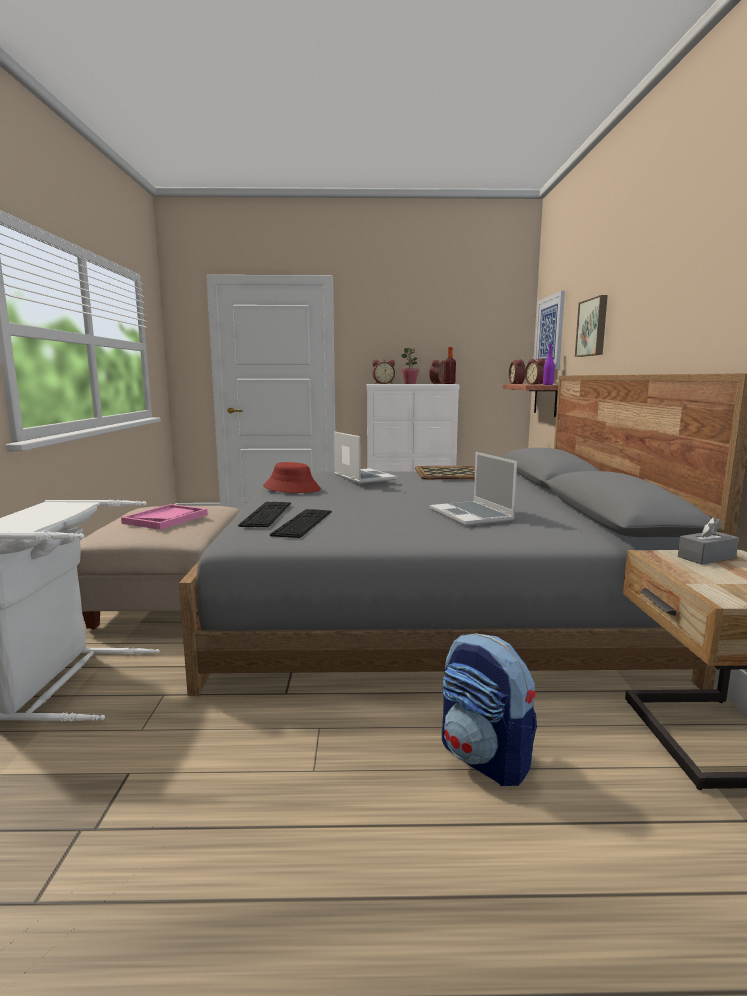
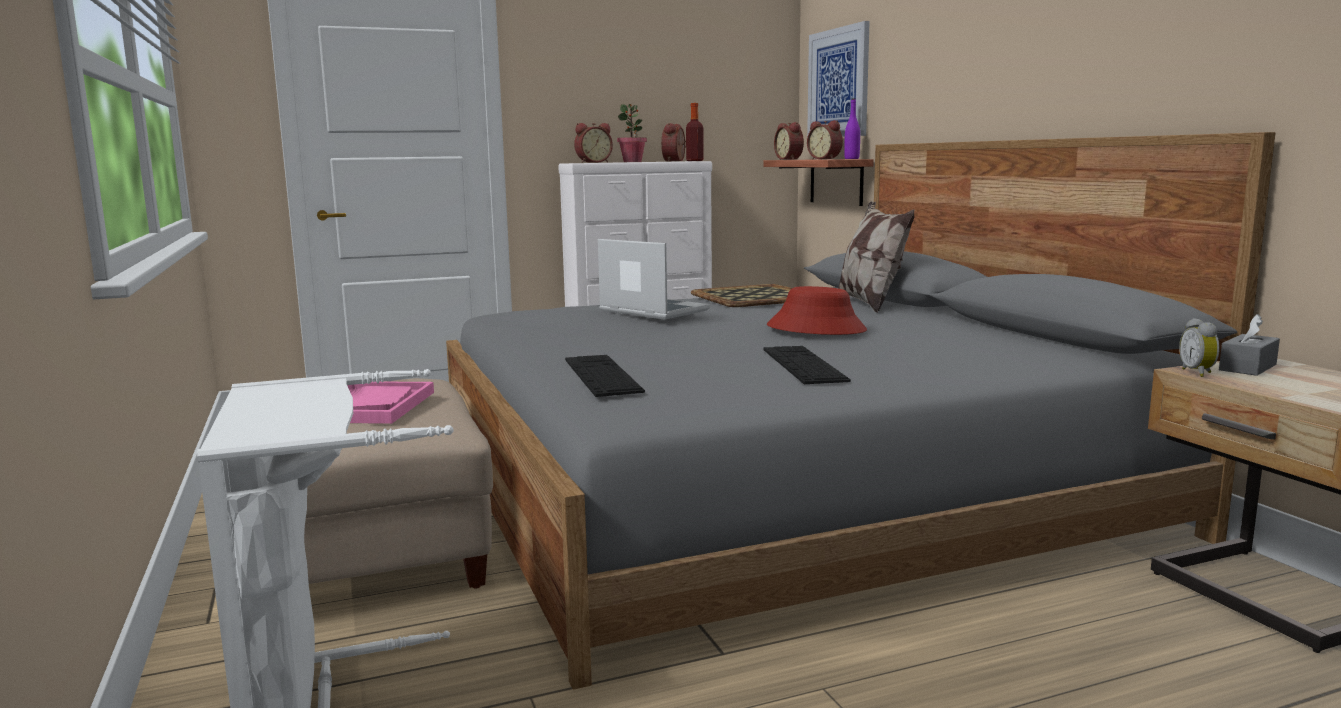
camera: 20 degrees left, 0 degrees up
(292, 488) = (560, 335): red hat -> red hat (816, 329)
(303, 523) = (680, 382): keyboard -> keyboard (803, 364)
(472, 515) = (894, 348): laptop -> none
(485, 758) = (1070, 675): backpack -> none
(518, 483) = (870, 303): none -> pillow
(593, 327) = (939, 75): picture -> none
(655, 557) = (1199, 373): none -> alarm clock

